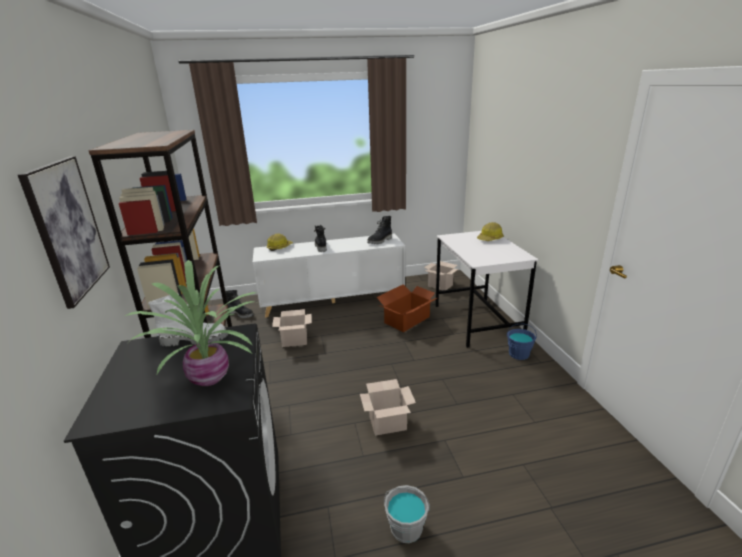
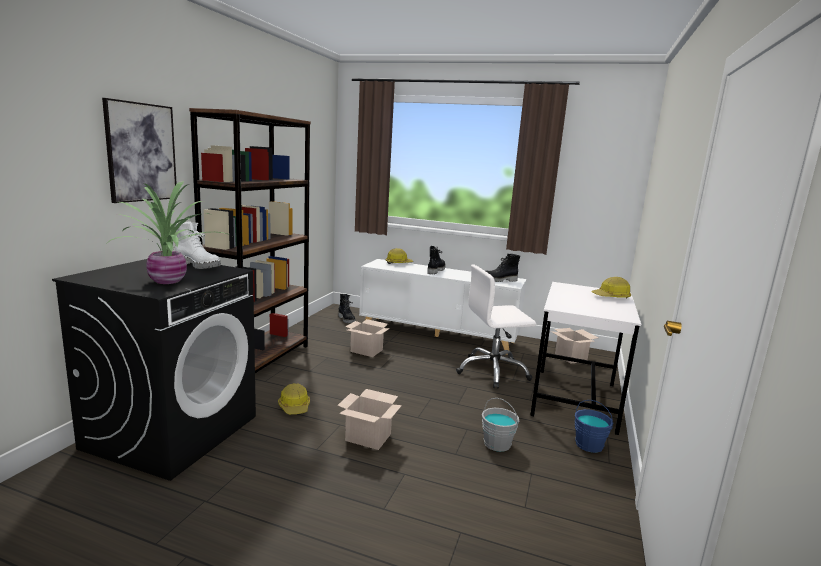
camera: 30 degrees right, 10 degrees down
(300, 425) = (295, 407): none -> hard hat
(406, 320) = (492, 372): cardboard box -> white office chair
(406, 528) = (284, 514): grey bucket -> grey bucket (497, 443)

